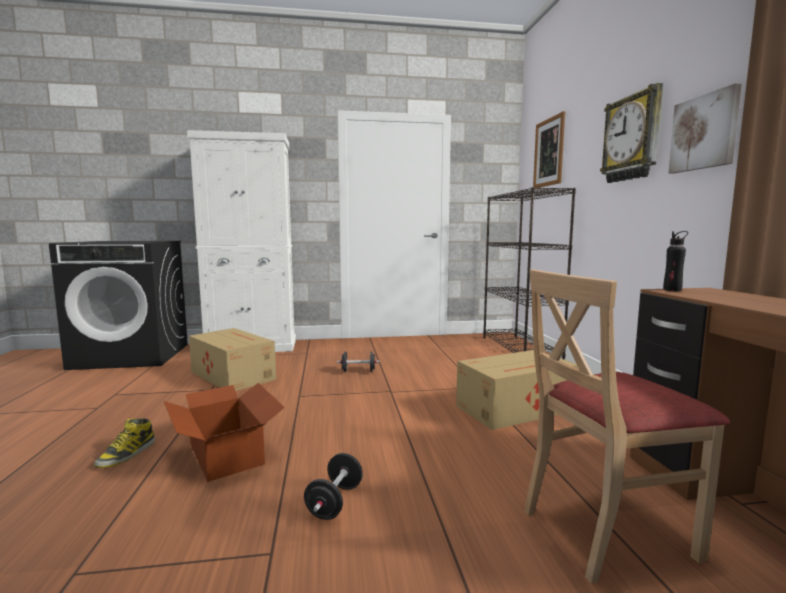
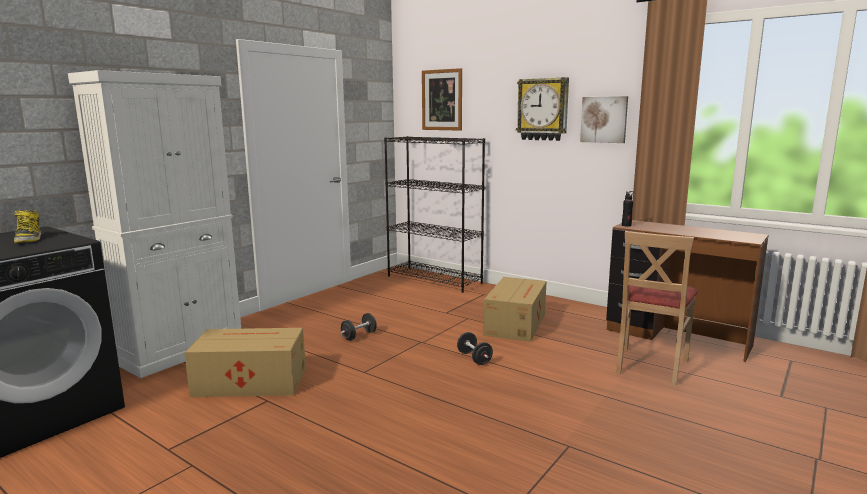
camera: 45 degrees left, 5 degrees up
(127, 454) = (350, 467): boot -> boot (29, 239)
(227, 453) = (421, 427): cardboard box -> none
(335, 502) = (543, 413): black dumbbell -> black dumbbell (474, 358)

